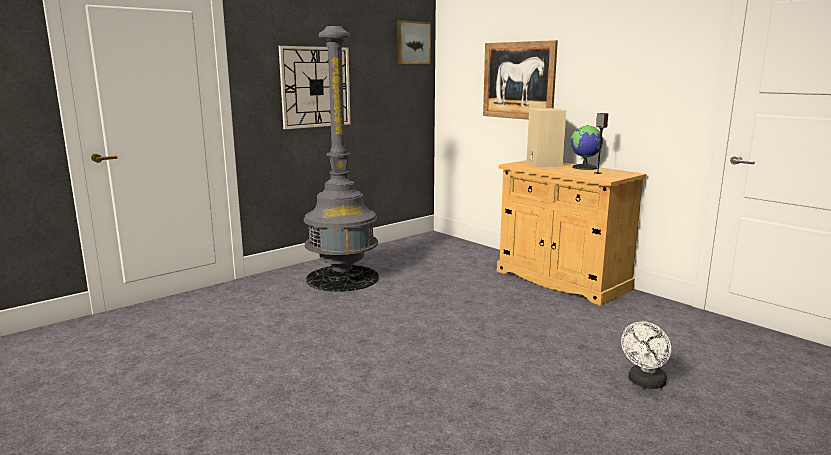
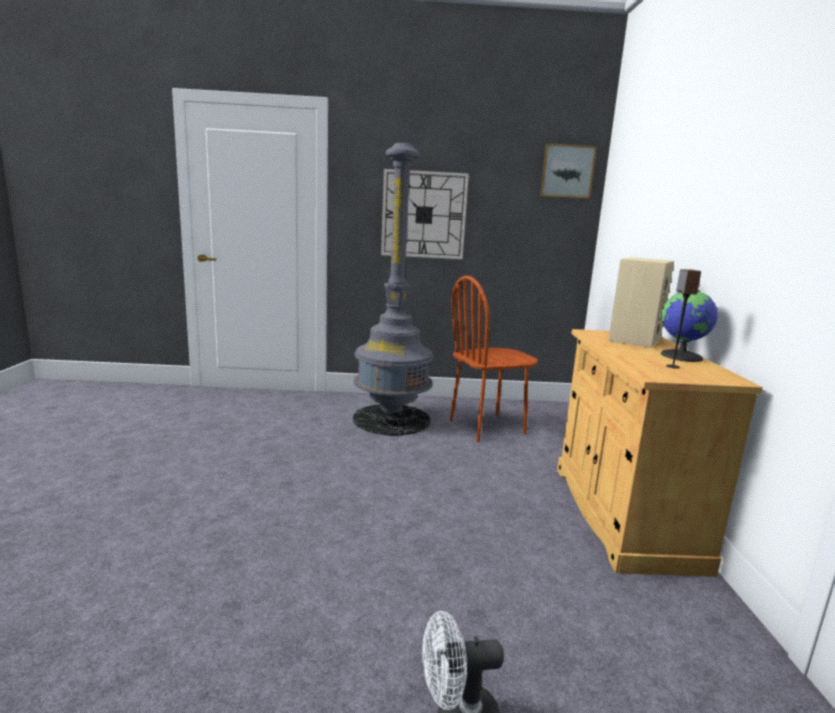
camera: 40 degrees right, 0 degrees up
(414, 261) = (487, 427): none -> brown chair
(518, 80) = (657, 220): picture -> none

